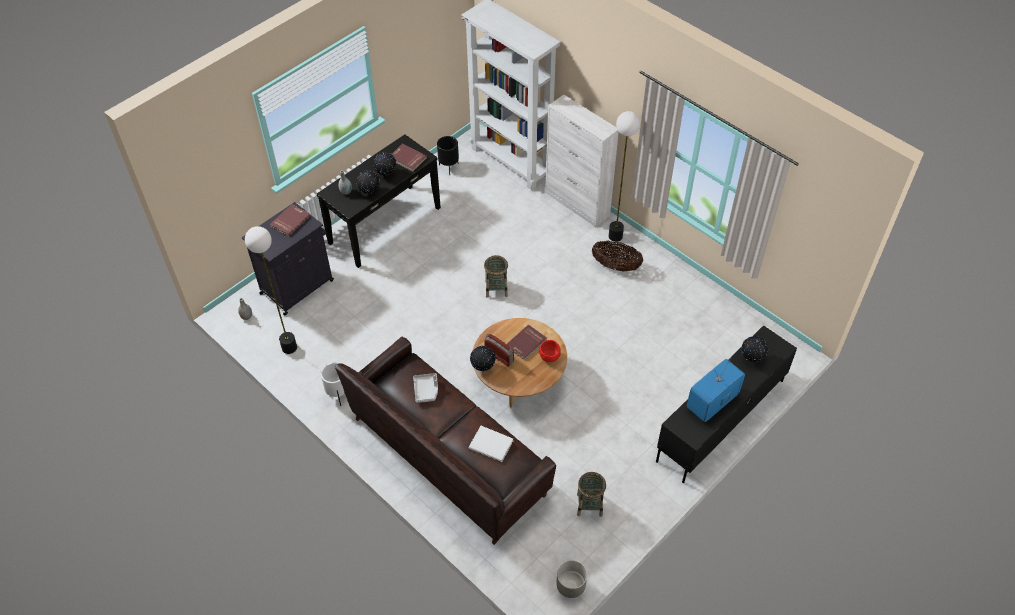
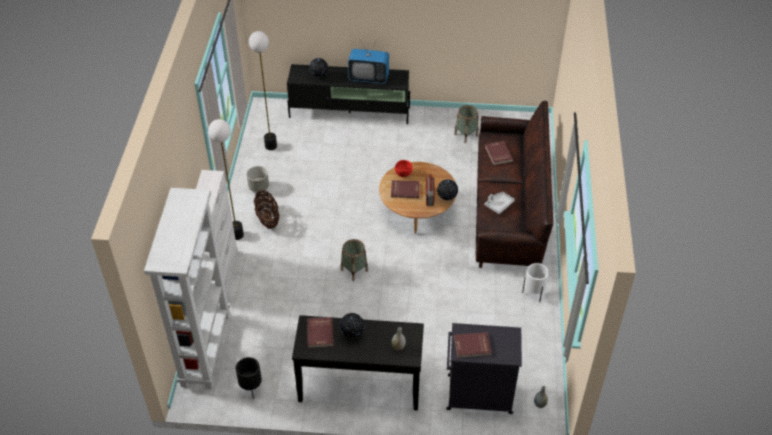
camera: 130 degrees left, 5 degrees down
(289, 347) = (532, 353): floor lamp -> floor lamp (271, 146)
(369, 192) = (383, 330): globe -> none
(491, 444) = (498, 154): white book -> red book
(571, 586) = (519, 117): grey planter -> grey planter (259, 187)

